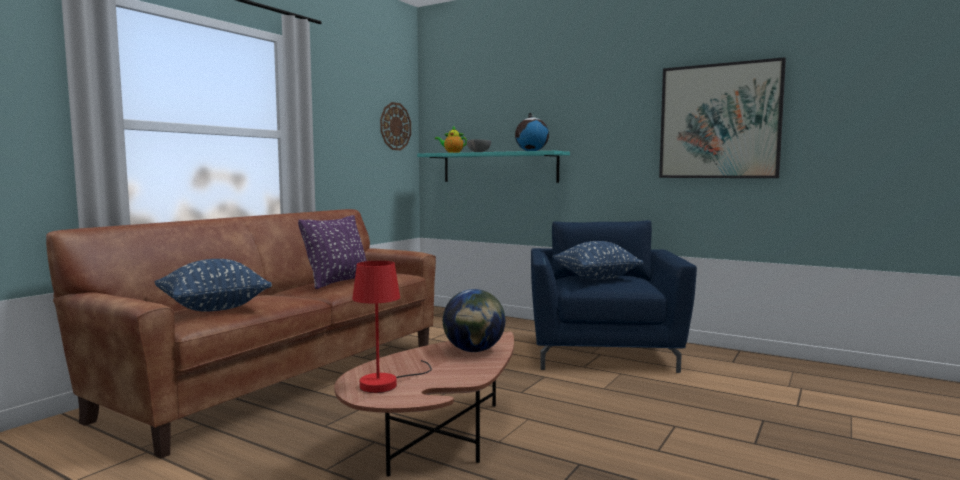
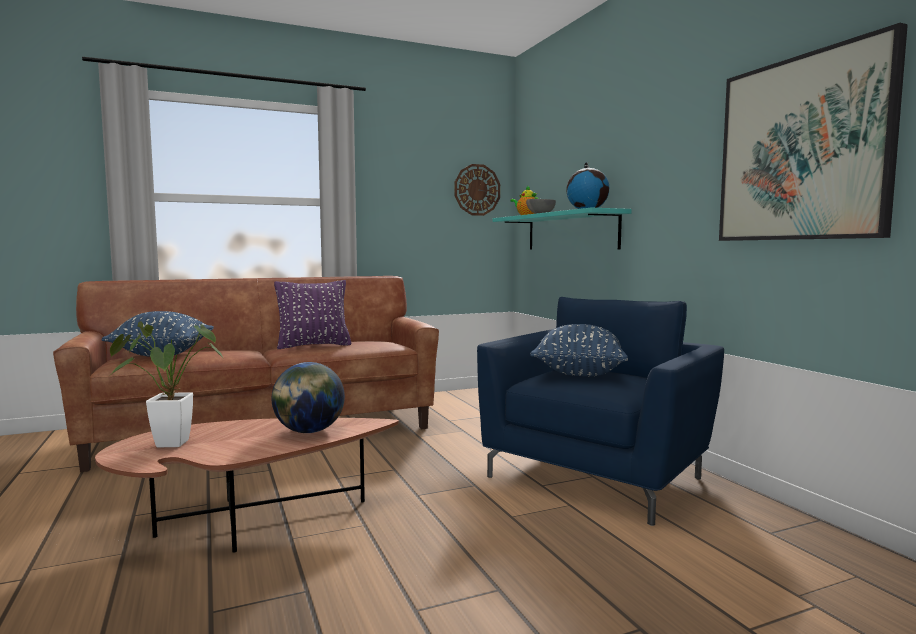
camera: 35 degrees right, 0 degrees up
(387, 383) = (165, 443): red table lamp -> potted plant

